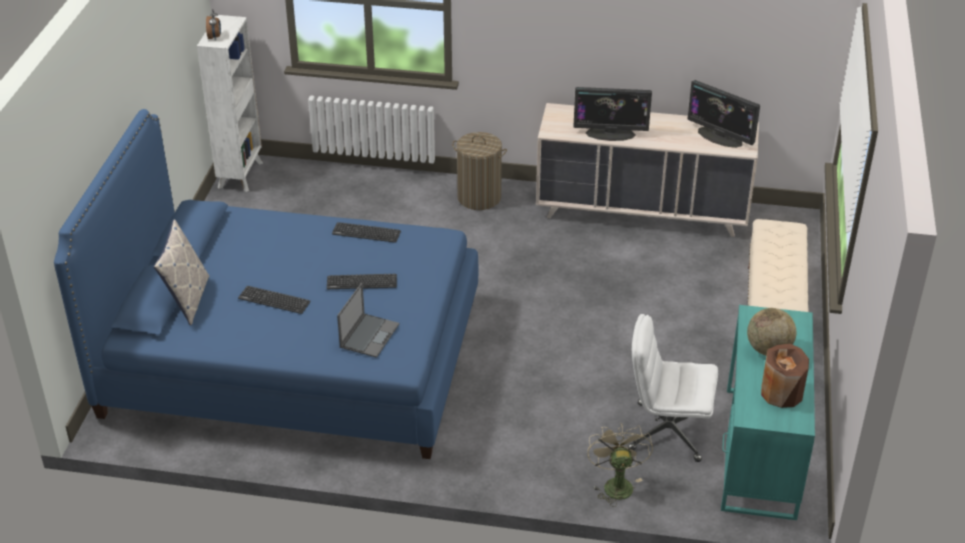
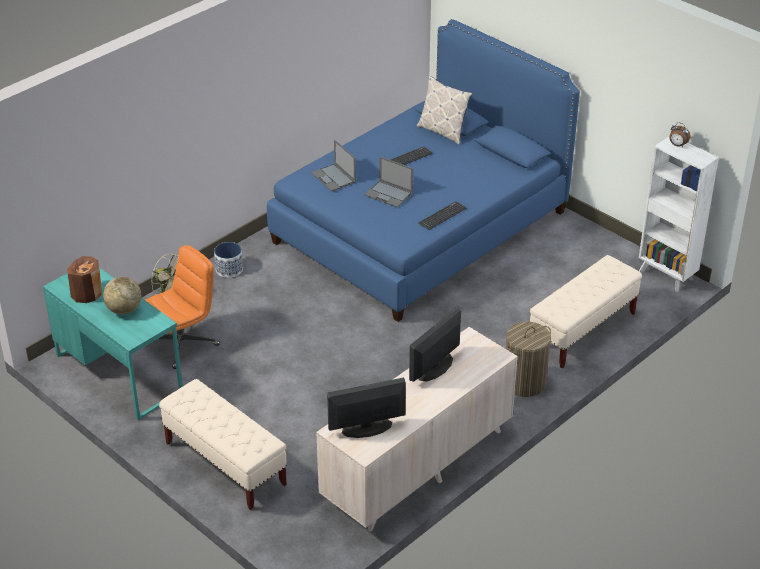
camera: 125 degrees right, 0 degrees up
(361, 282) = (389, 194): keyboard -> laptop
(374, 192) = (582, 331): none -> beige bench
(514, 467) = (229, 269): none -> planter
(667, 432) = (182, 343): white office chair -> orange office chair

